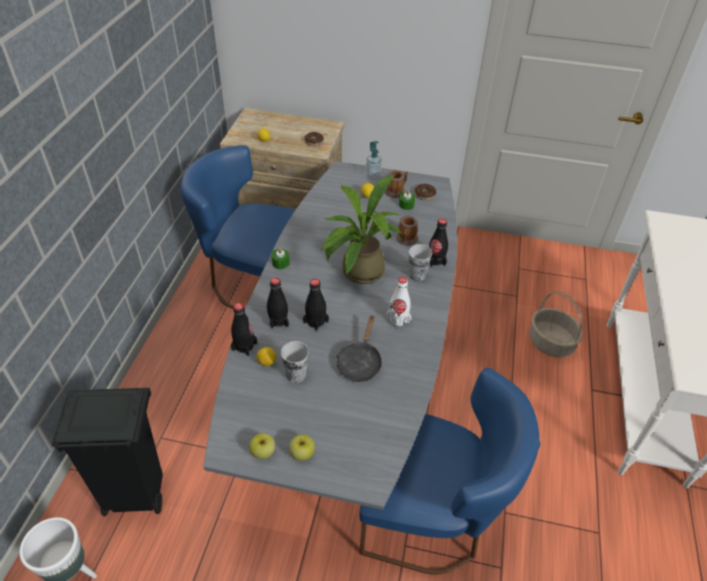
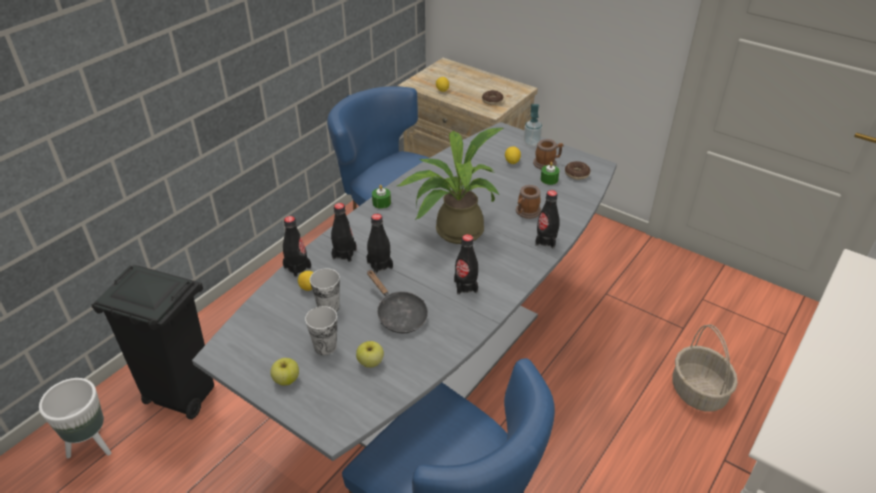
camera: 25 degrees right, 5 degrees down
(263, 452) = (251, 366): apple -> apple (370, 362)
(360, 362) = (398, 315): black frying pan -> black frying pan turned 75 degrees counterclockwise
(398, 320) = (465, 286): white bottle -> black bottle
(417, 275) = (515, 249): cup -> cup (325, 346)

